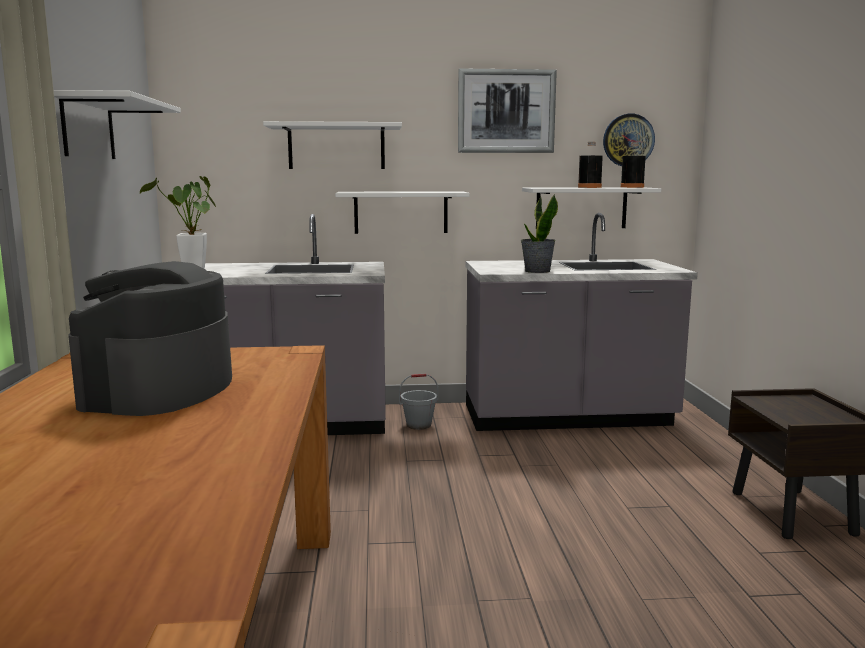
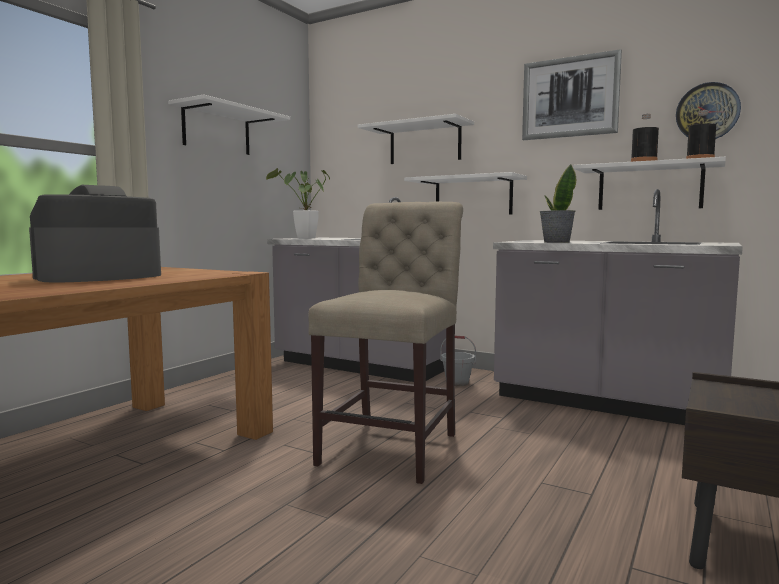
camera: 35 degrees right, 5 degrees down
(471, 510) = (394, 445): none -> beige chair

